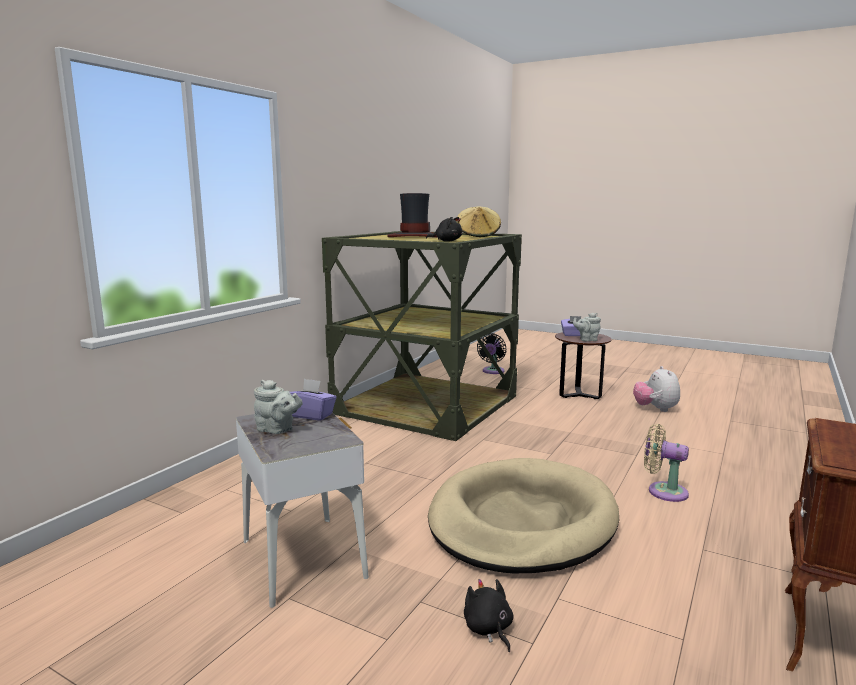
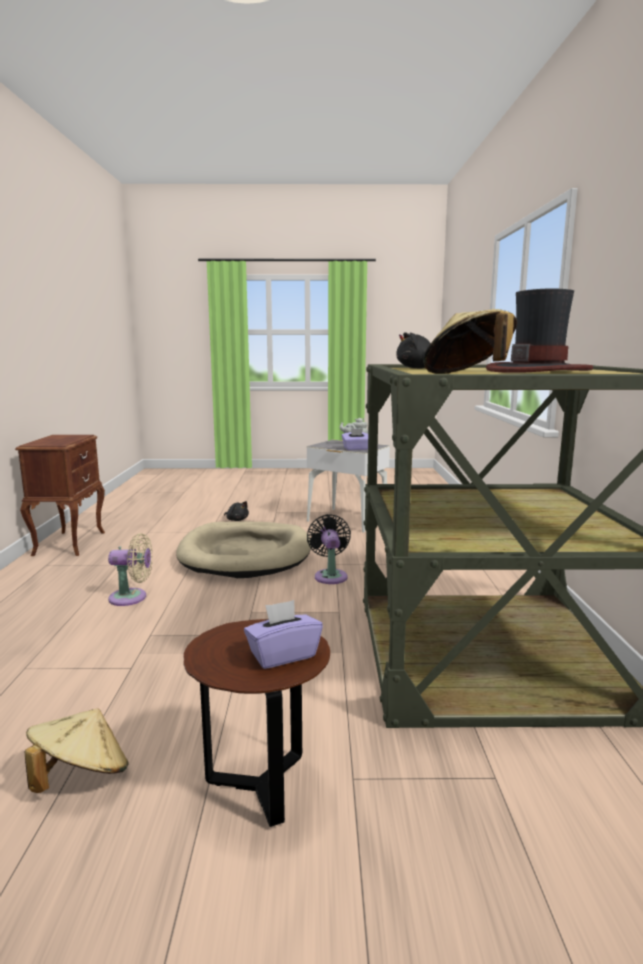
camera: 150 degrees right, 0 degrees up
(492, 371) = (573, 861): black fan -> black fan (330, 575)
(587, 340) = (242, 635): grey teapot -> none
(655, 409) = (81, 776): plush toy -> beige hat

